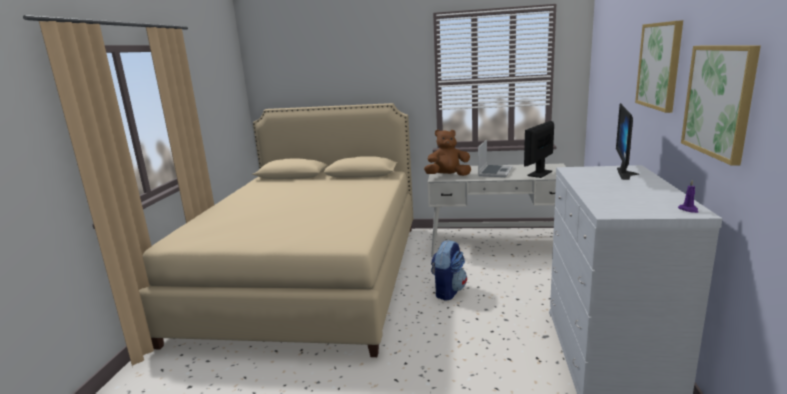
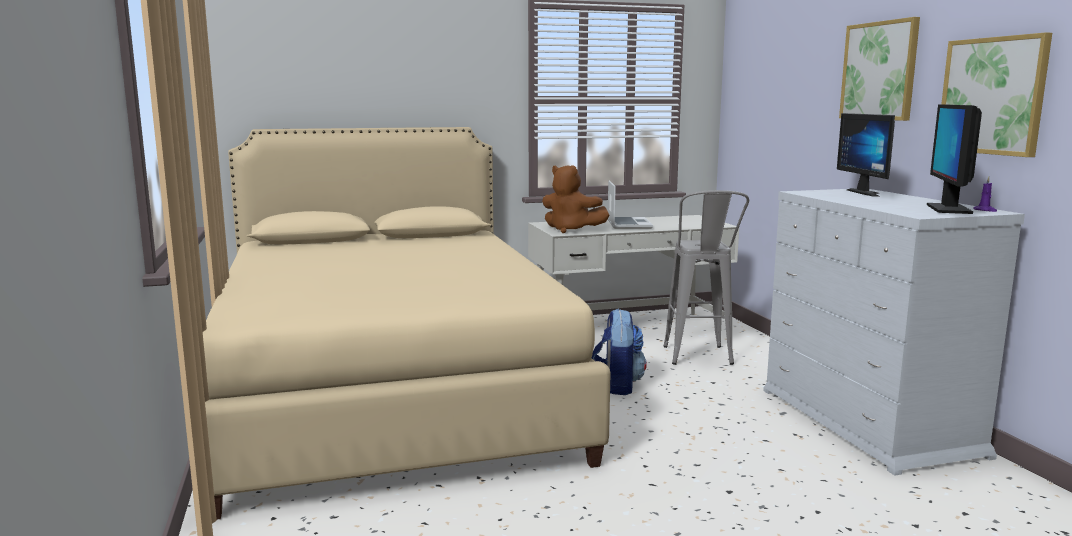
camera: 25 degrees left, 5 degrees down
(448, 176) = (571, 230): brown plush toy -> brown plush toy turned 120 degrees counterclockwise
(526, 277) = (699, 359): none -> grey stool
(540, 173) = (688, 224): monitor -> monitor (948, 209)

